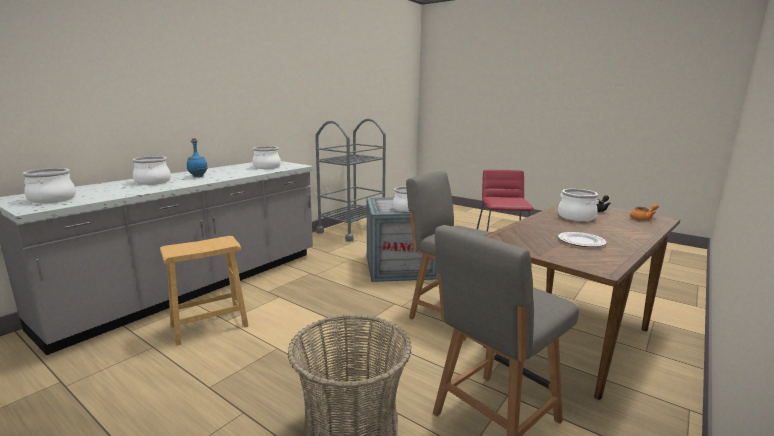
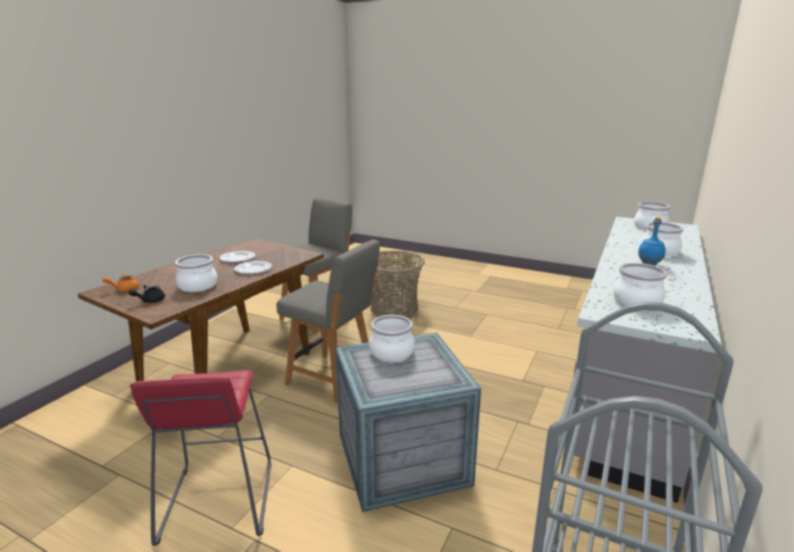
camera: 170 degrees right, 5 degrees up
(209, 325) = (544, 345): brown stool -> none
(542, 227) = (253, 269): none -> plate

